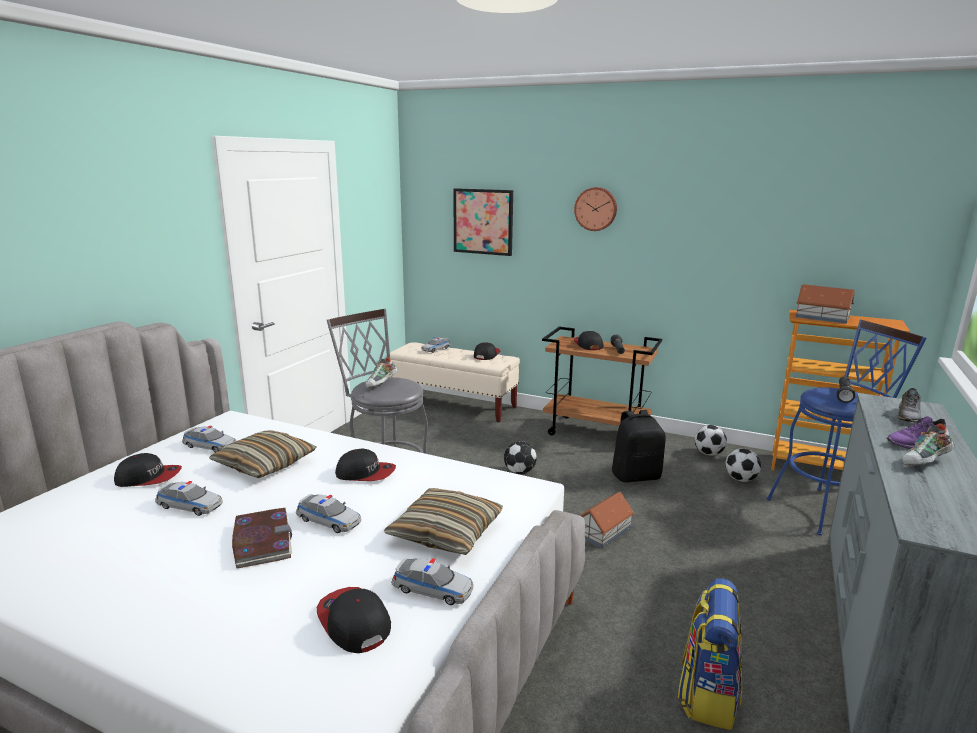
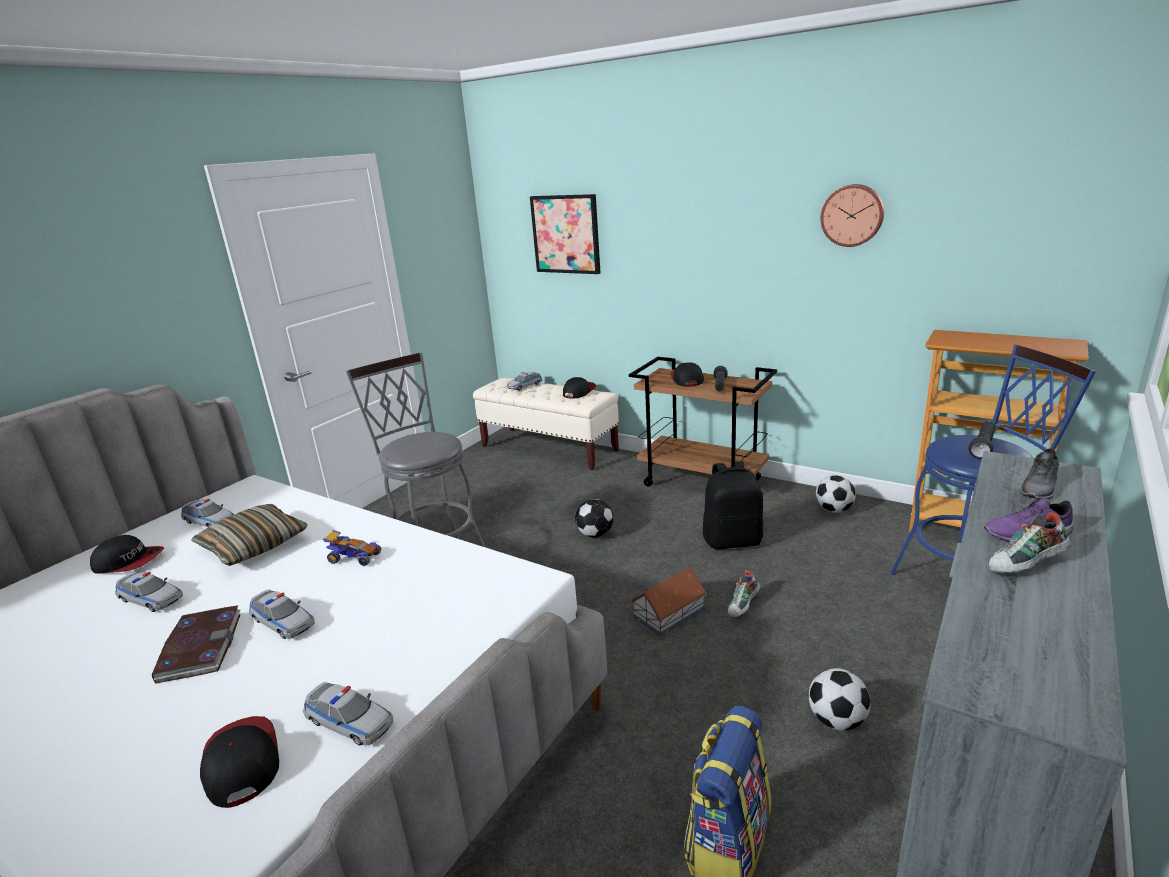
camera: 10 degrees right, 5 degrees up
(366, 473) = (354, 558): cap -> toy car
(382, 384) = (413, 442): shoe -> shoe (743, 606)
(446, 532) = (403, 641): pillow -> none
(596, 209) = (691, 211): wall clock -> wall clock (852, 215)
(740, 479) = (864, 546): football -> football (837, 721)
(821, 317) = (972, 339): toy house -> none

